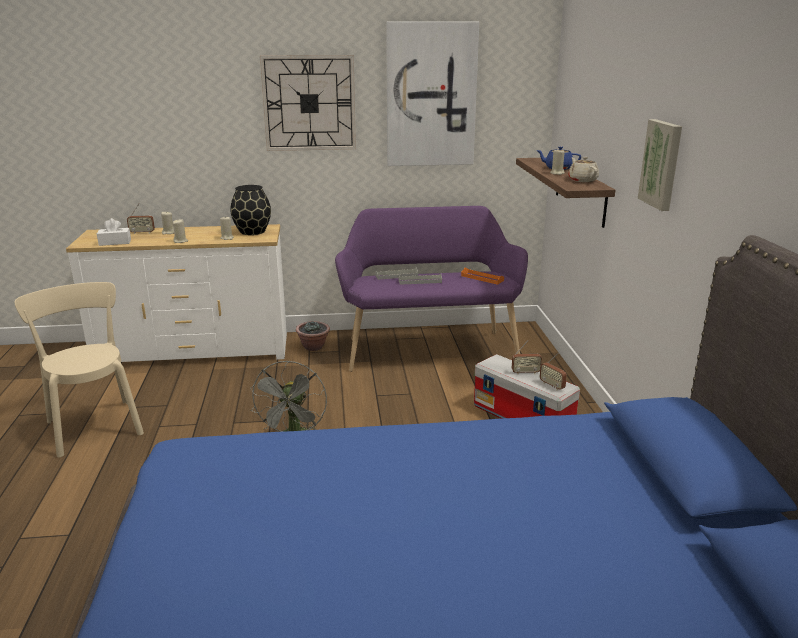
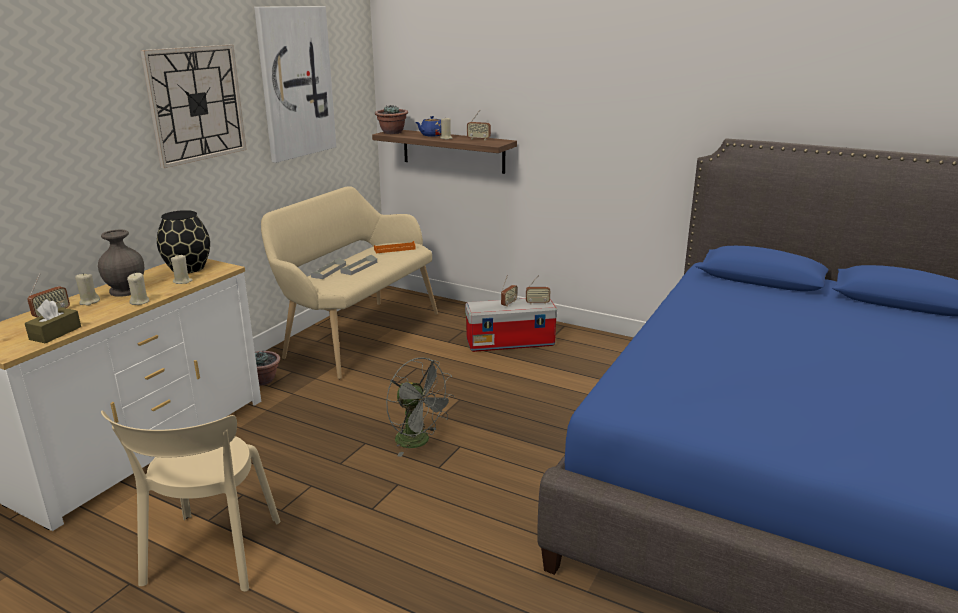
camera: 55 degrees left, 0 degrees up
(94, 425) = (210, 556): beige chair -> beige chair turned 90 degrees counterclockwise
(115, 242) = (55, 333): white tissue box -> brown tissue box
(195, 233) = (125, 291): none -> grey vase
(429, 348) = (357, 334): purple bench -> beige bench
(537, 159) = (392, 132): none -> potted plant
(582, 180) = (478, 139): beige teapot -> radio
(662, 164) = (585, 111): picture -> none

